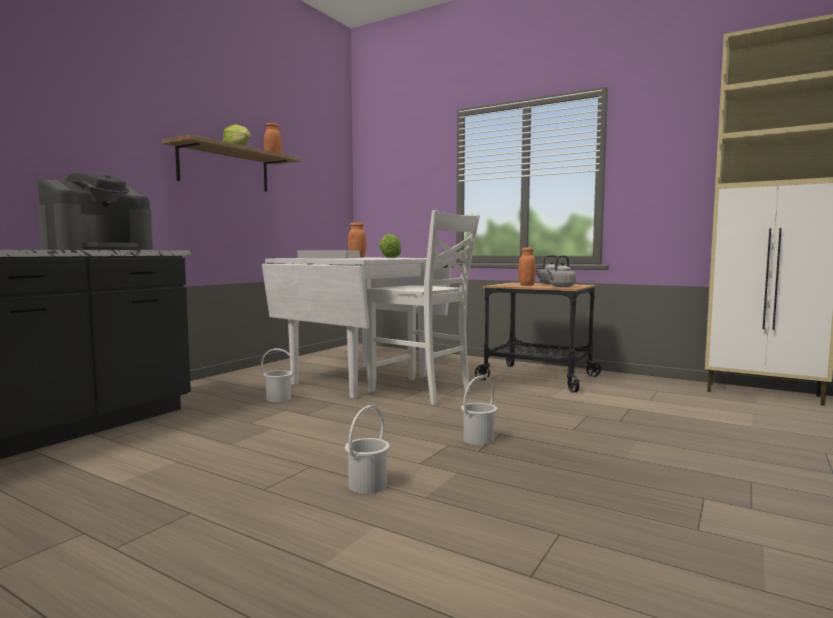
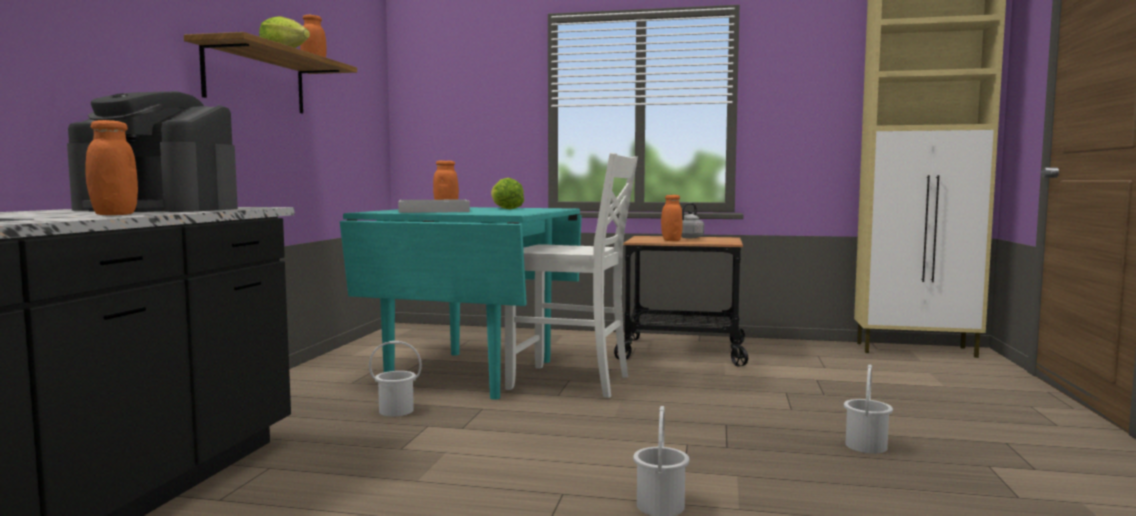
camera: 20 degrees left, 0 degrees up
(37, 249) = (114, 214): none -> orange jar
(99, 249) = (159, 209): coffee machine -> coffee machine turned 90 degrees clockwise
(359, 379) = (471, 373): white dining table -> turquoise dining table
(479, 439) = (712, 434): white bucket -> white bucket (867, 446)
(561, 286) = (715, 241): grey kettle -> none

